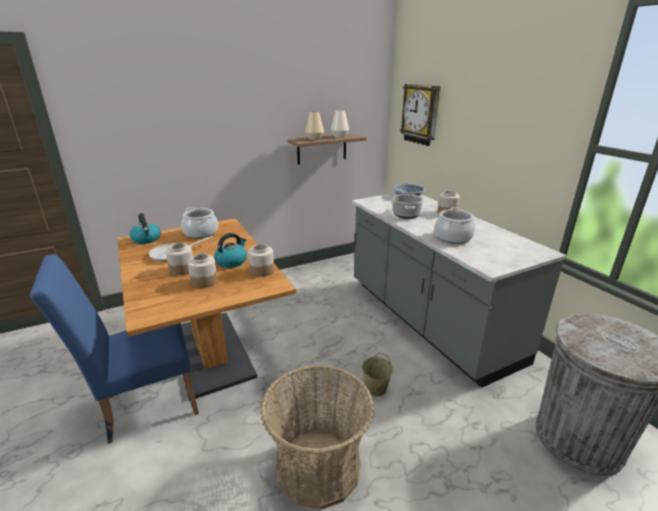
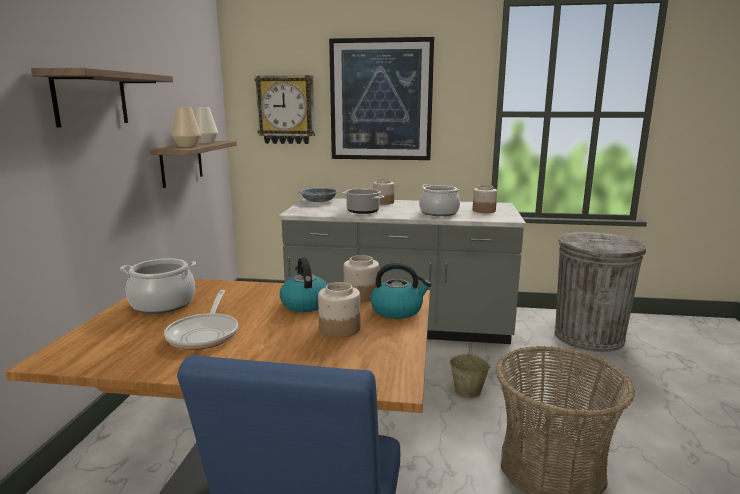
camera: 55 degrees left, 10 degrees down
(147, 239) = (89, 345): kettle -> kettle (397, 310)
(182, 269) = (274, 336): jar -> jar (483, 210)
(235, 109) = (91, 99): none -> shelf
(483, 115) = (381, 100): none -> picture

